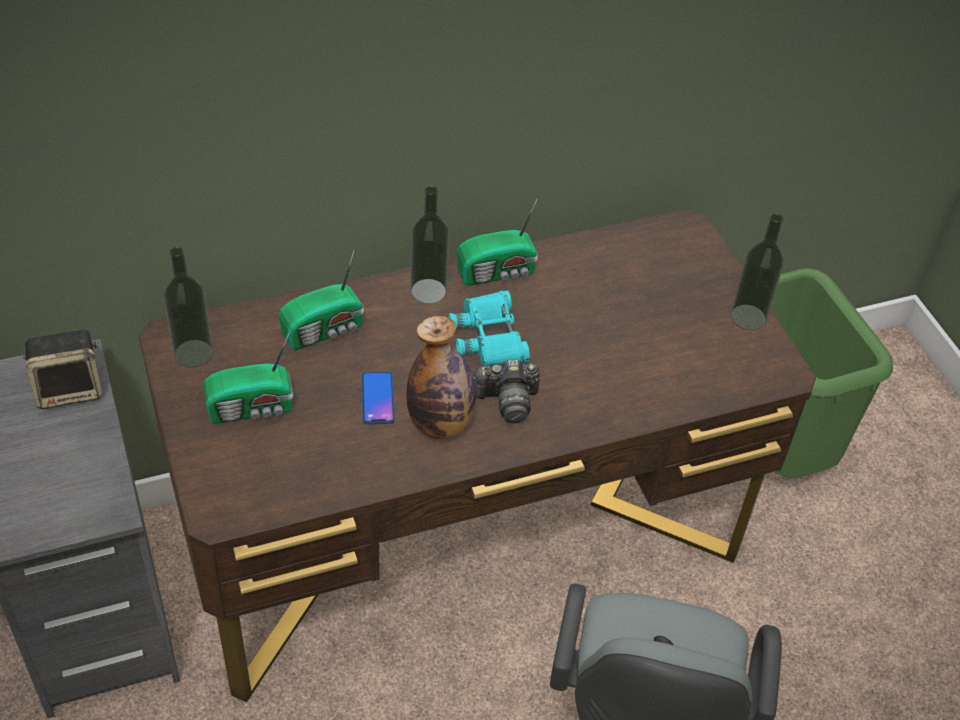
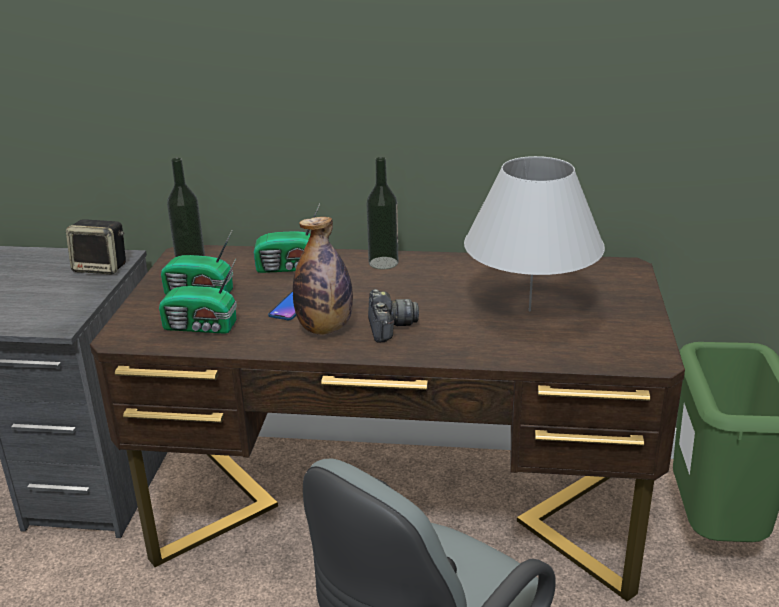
camera: 30 degrees right, 20 degrees down
(489, 336) = (407, 292): turquoise binoculars -> none
(498, 272) = (446, 263): radio -> radio (202, 327)
(507, 401) = (389, 327): camera -> camera turned 120 degrees counterclockwise
(632, 330) = (529, 311): none -> white table lamp
(748, 317) = (643, 322): bottle -> none

